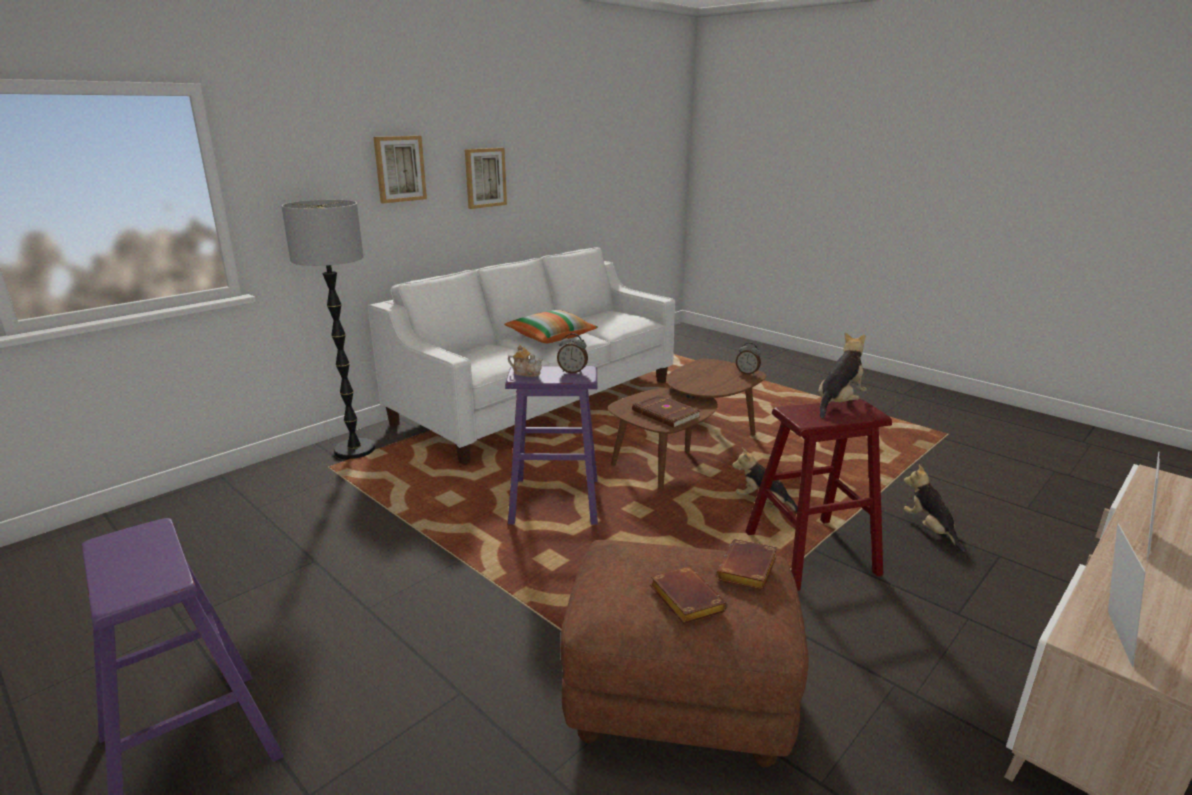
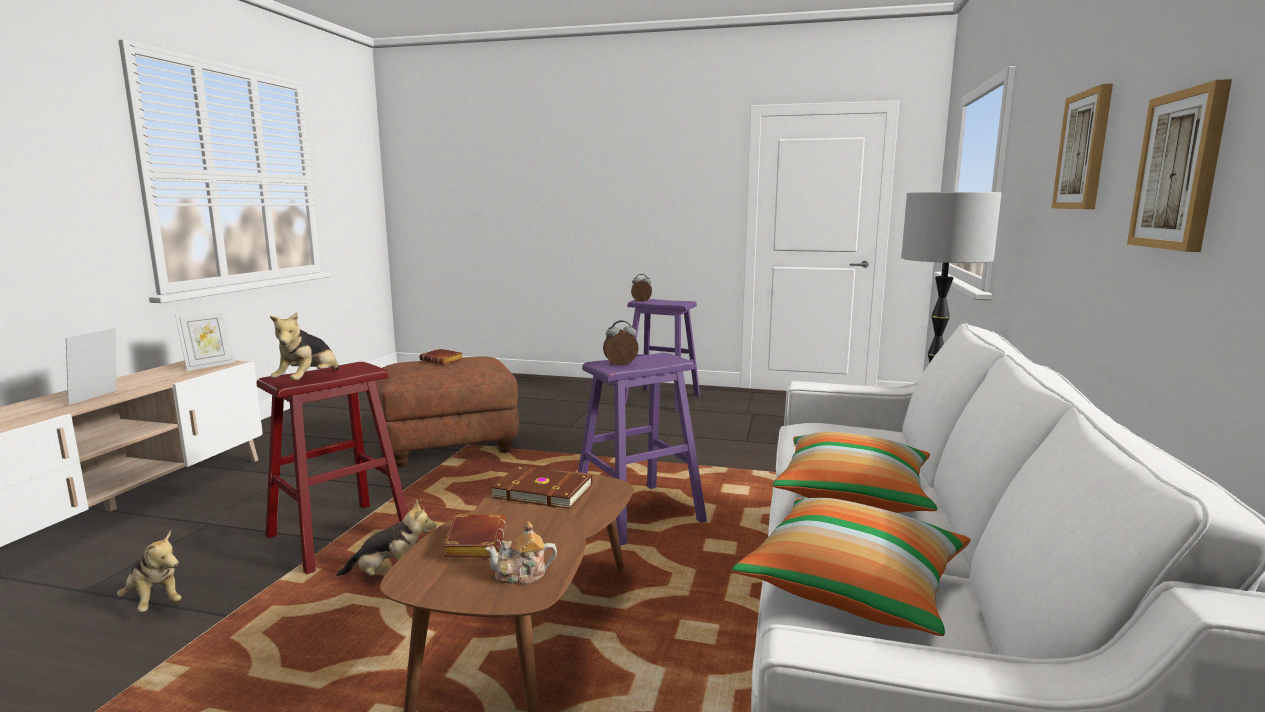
camera: 150 degrees right, 10 degrees down
(526, 373) = (662, 358): teapot -> teapot (522, 575)
(611, 322) = (853, 586): none -> pillow
(747, 373) = (424, 580): alarm clock -> alarm clock (641, 301)
(748, 571) = (408, 371): brown book -> brown book (473, 541)
(1109, 635) = (209, 366): picture frame -> picture frame turned 135 degrees counterclockwise

